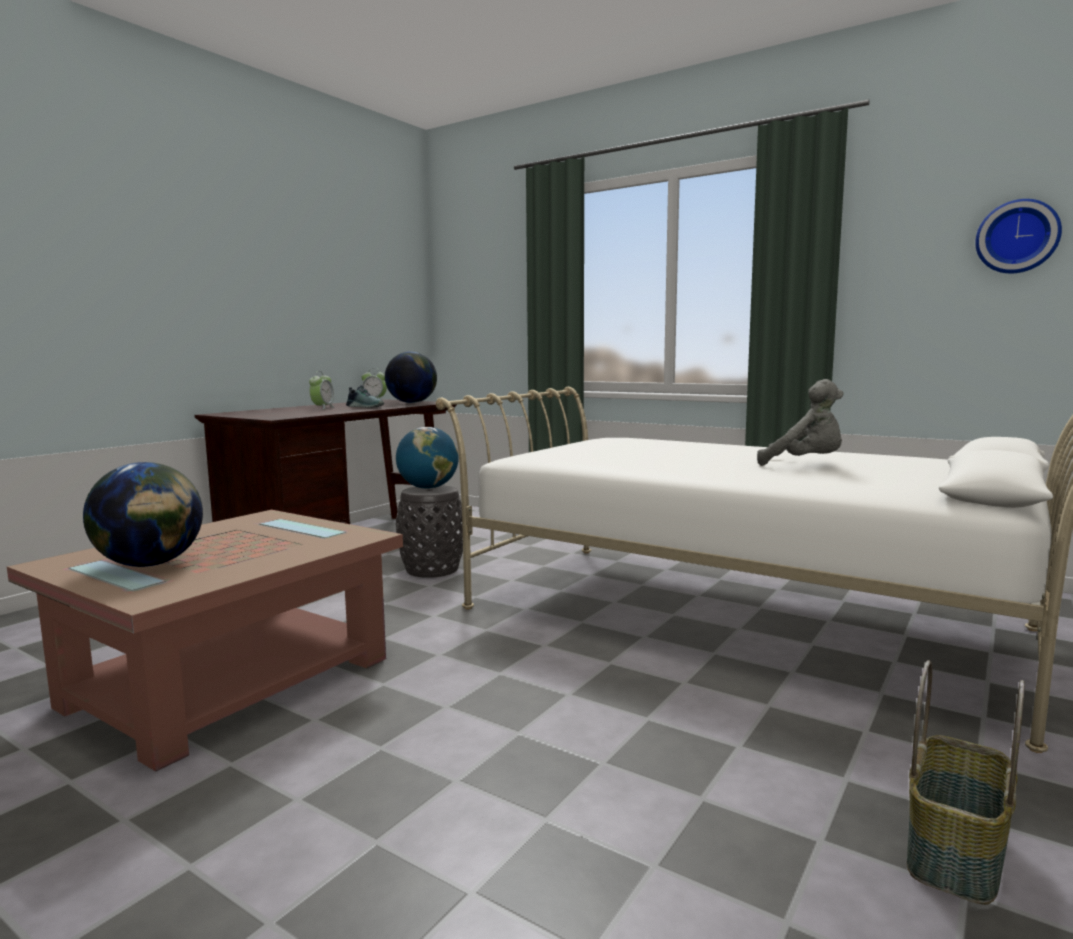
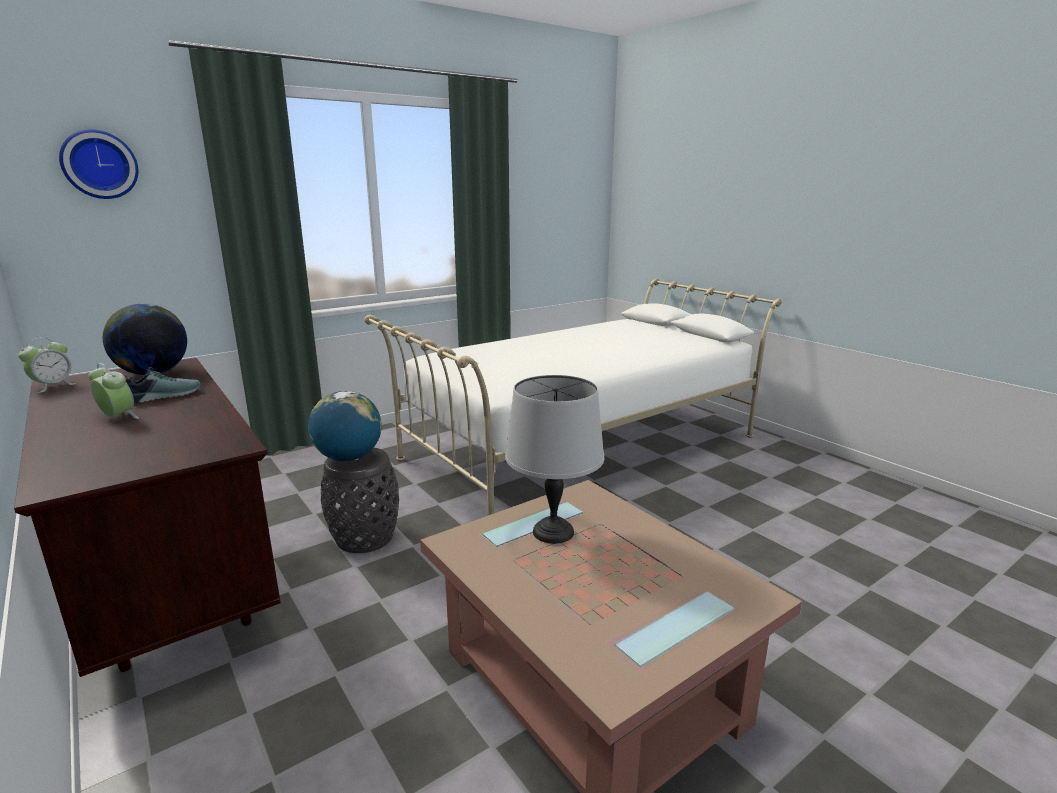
camera: 70 degrees left, 10 degrees up
(150, 564) = (649, 604): globe -> none
(283, 532) = (552, 531): none -> grey table lamp
(804, 464) = (629, 340): grey plush toy -> none
(957, 853) = (821, 475): basket -> none
(1017, 237) = (576, 184): wall clock -> wall clock (99, 164)

